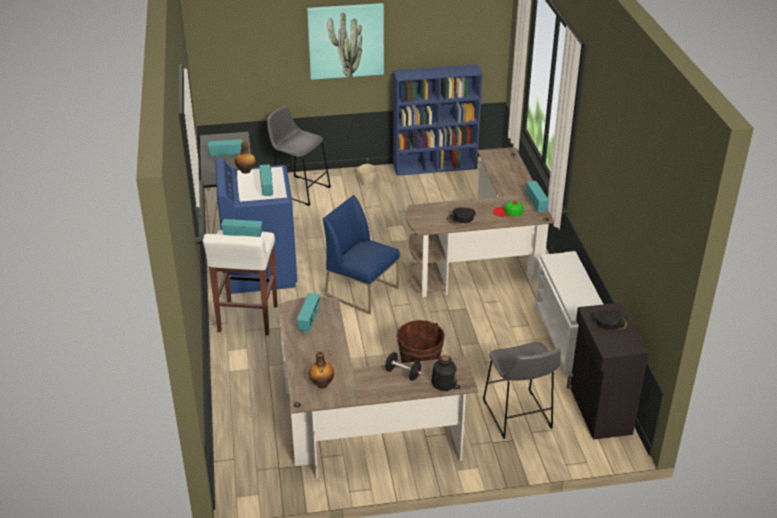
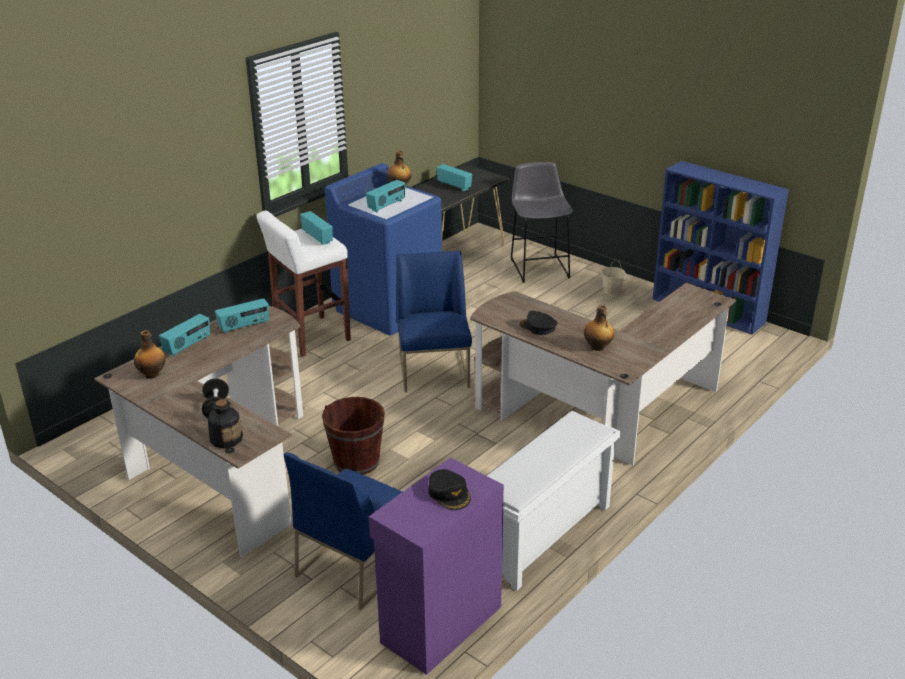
camera: 50 degrees right, 5 degrees down
(346, 40) = (633, 103): picture -> none
(508, 212) = (598, 347): cap -> bottle
(518, 417) = (355, 565): grey stool -> blue chair
(536, 204) = (644, 358): radio -> radio (187, 346)
(599, 410) = (439, 624): black cabinet -> purple cabinet

